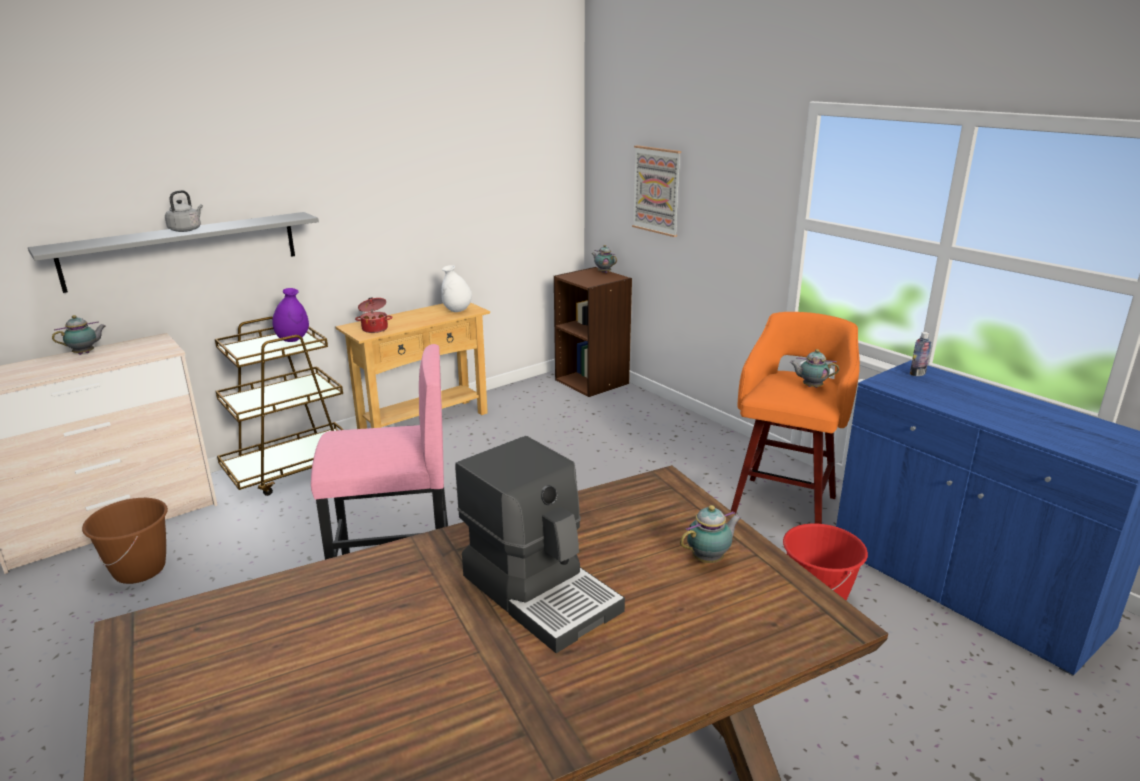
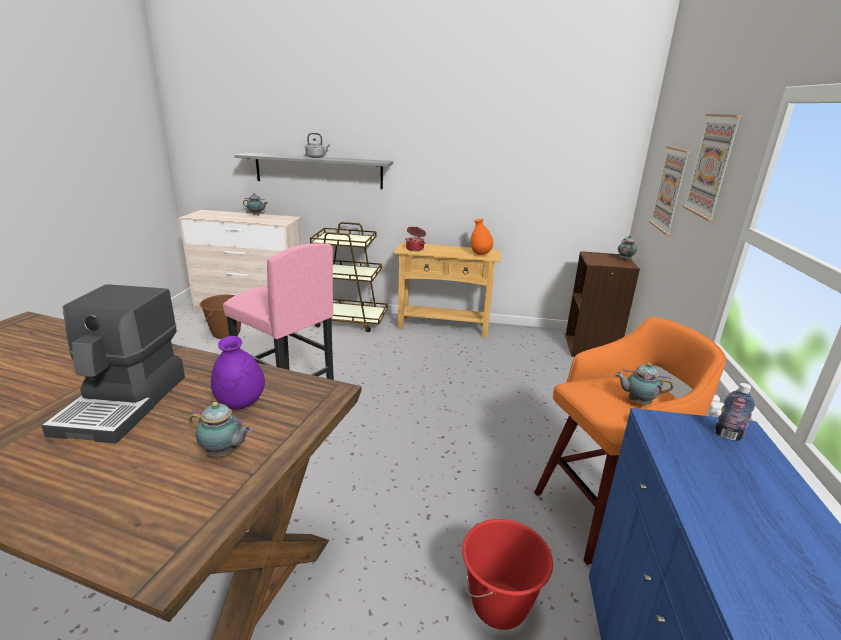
camera: 45 degrees right, 0 degrees up
(293, 339) = (359, 239): purple vase -> purple vase (240, 404)
(457, 311) = (480, 254): white vase -> orange vase
(725, 166) = (712, 166): none -> picture
(810, 386) = (637, 402): teapot -> teapot turned 45 degrees counterclockwise

